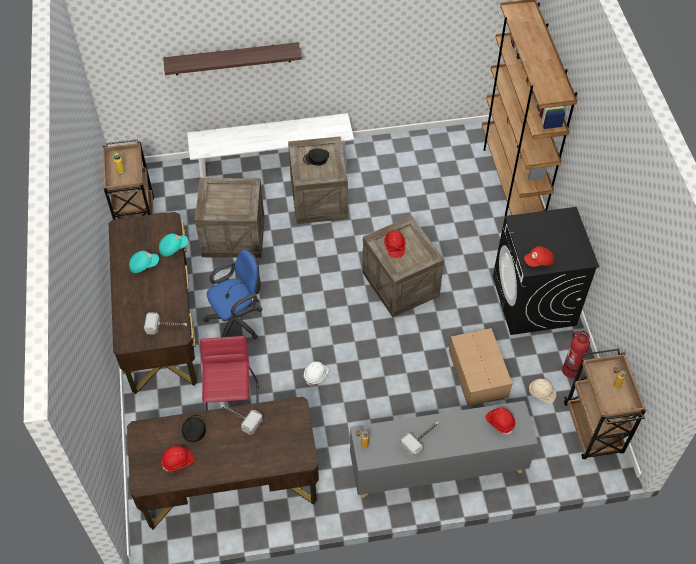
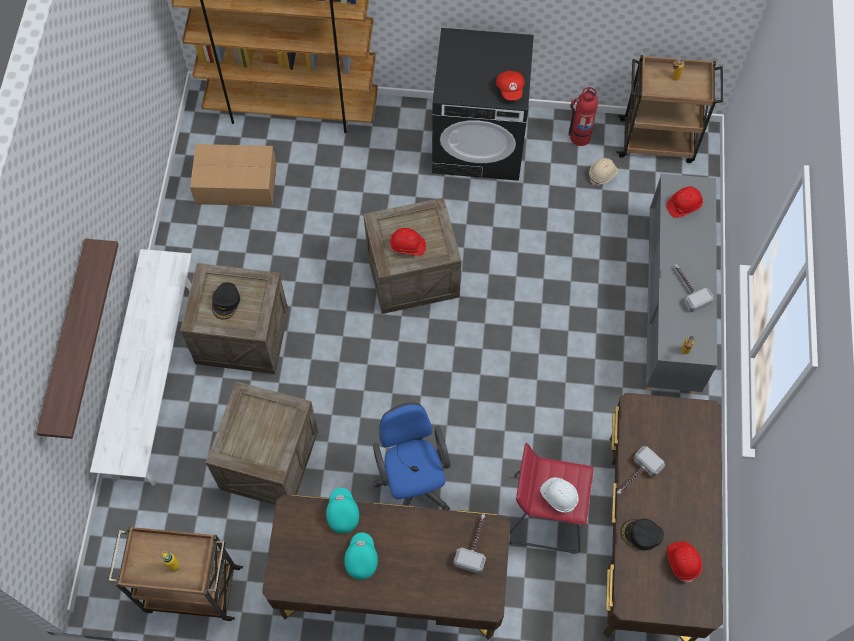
camera: 75 degrees left, 10 degrees up
(316, 375) = (520, 404): white hard hat -> white hard hat (559, 496)
(478, 372) = (560, 228): cardboard box -> cardboard box (235, 183)

